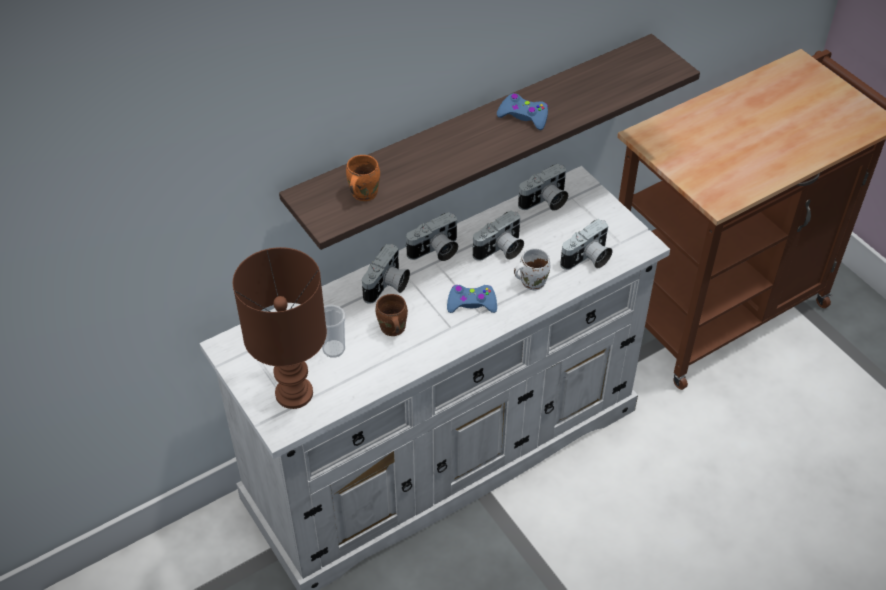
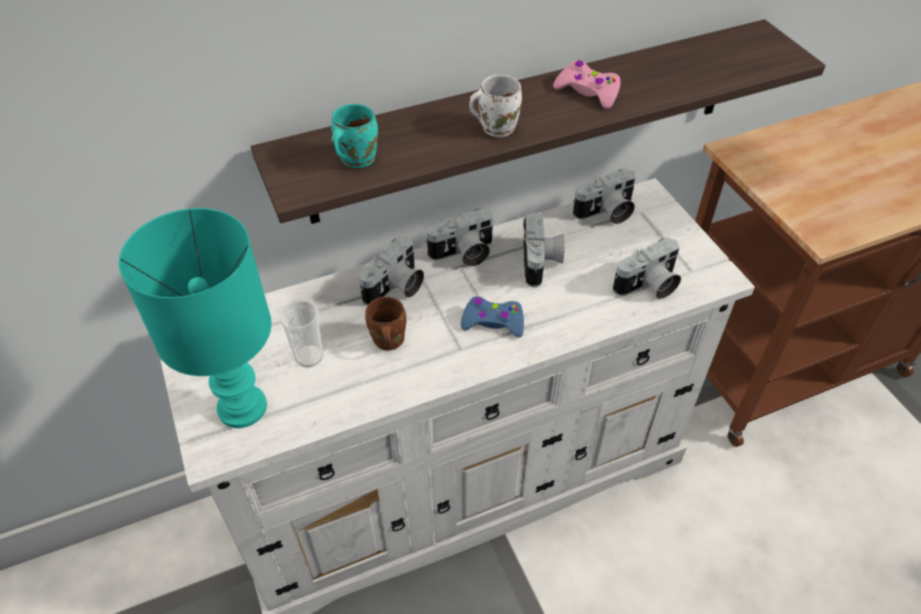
camera: 10 degrees right, 0 degrees up
(292, 393) = (240, 407): brown table lamp -> turquoise table lamp
(362, 194) = (354, 159): orange mug -> turquoise mug
(500, 250) = (541, 262): camera -> camera turned 60 degrees counterclockwise
(523, 116) = (588, 91): blue game controller -> pink game controller
(531, 281) = (572, 304): white mug -> white mug (495, 127)

